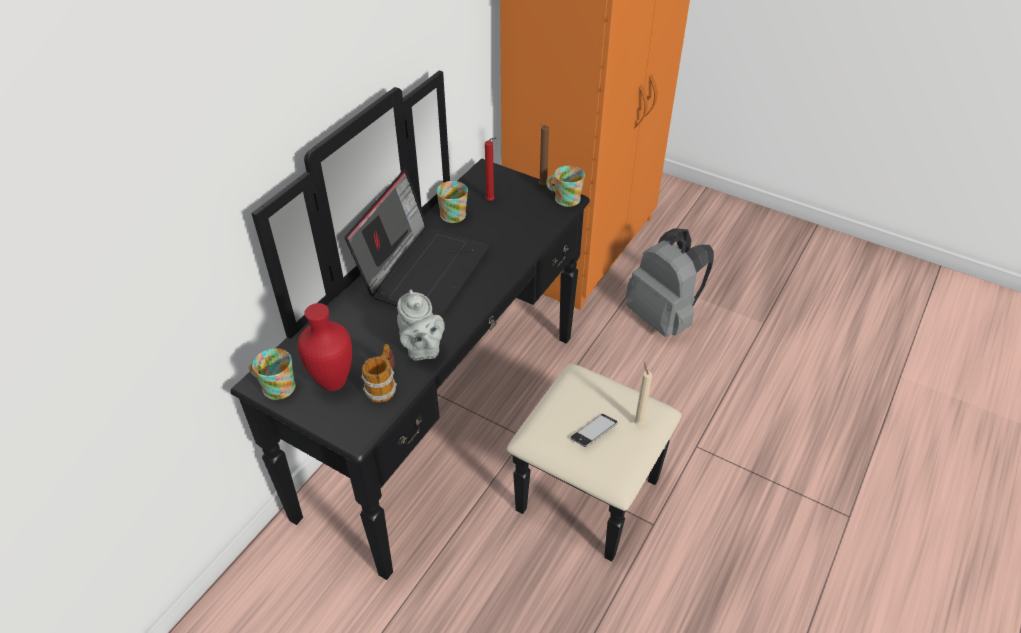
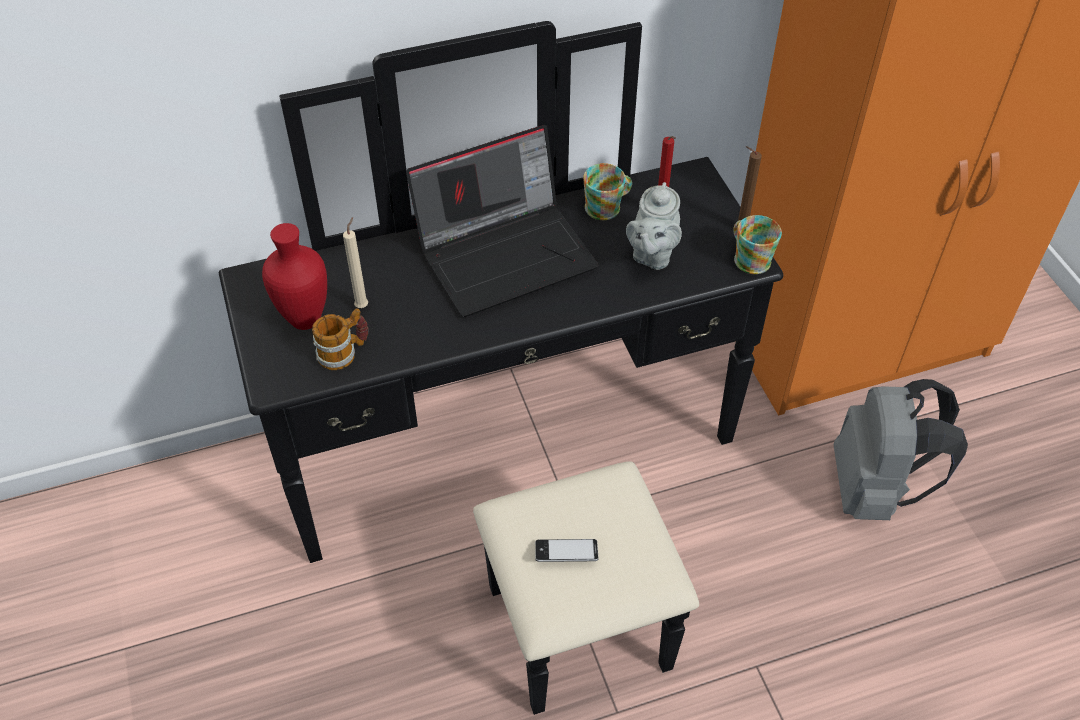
camera: 40 degrees right, 5 degrees up
(275, 386) = (255, 290): mug -> none
(422, 349) = (416, 338): grey teapot -> grey teapot (652, 255)
(638, 422) = (627, 576): beige candle -> beige candle (363, 305)

